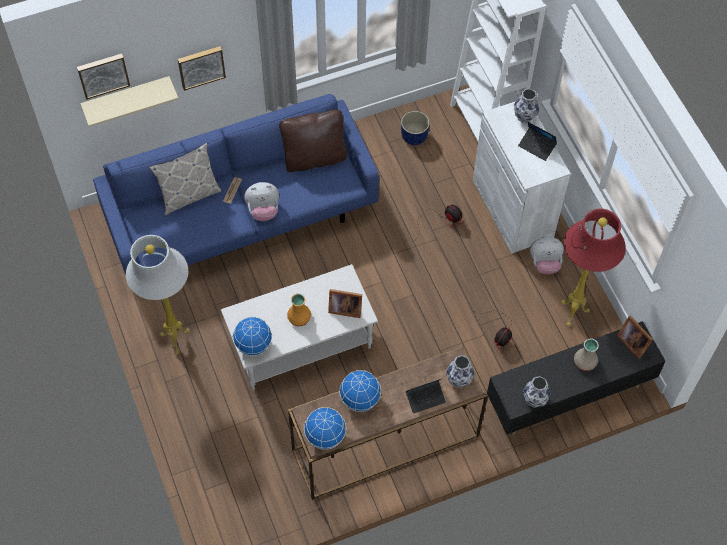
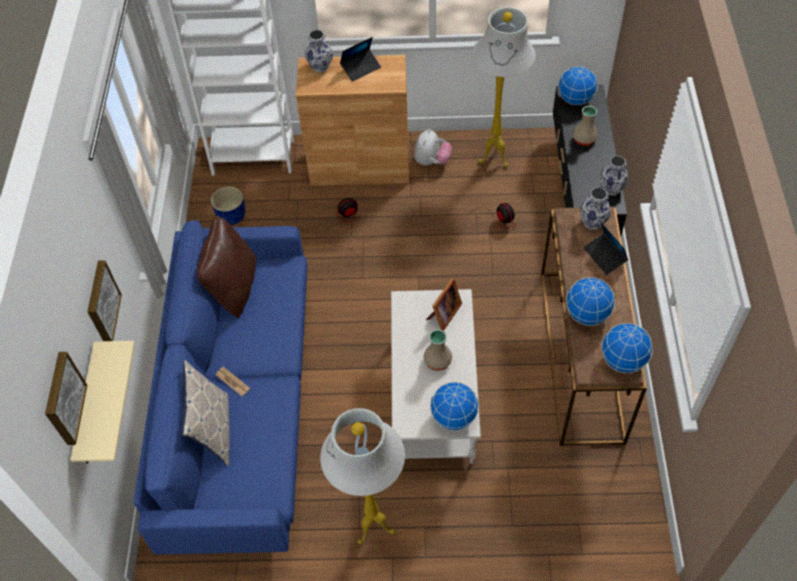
camera: 65 degrees left, 5 degrees down
(263, 210) = (276, 358): plush toy -> none
(299, 317) = (437, 360): orange vase -> beige vase
(425, 398) = (605, 256): laptop -> laptop turned 150 degrees clockwise
(512, 209) = (360, 166): white cabinet -> brown cabinet
(573, 314) = (495, 159): red floor lamp -> white floor lamp
(632, 342) = (575, 99): picture frame -> globe

